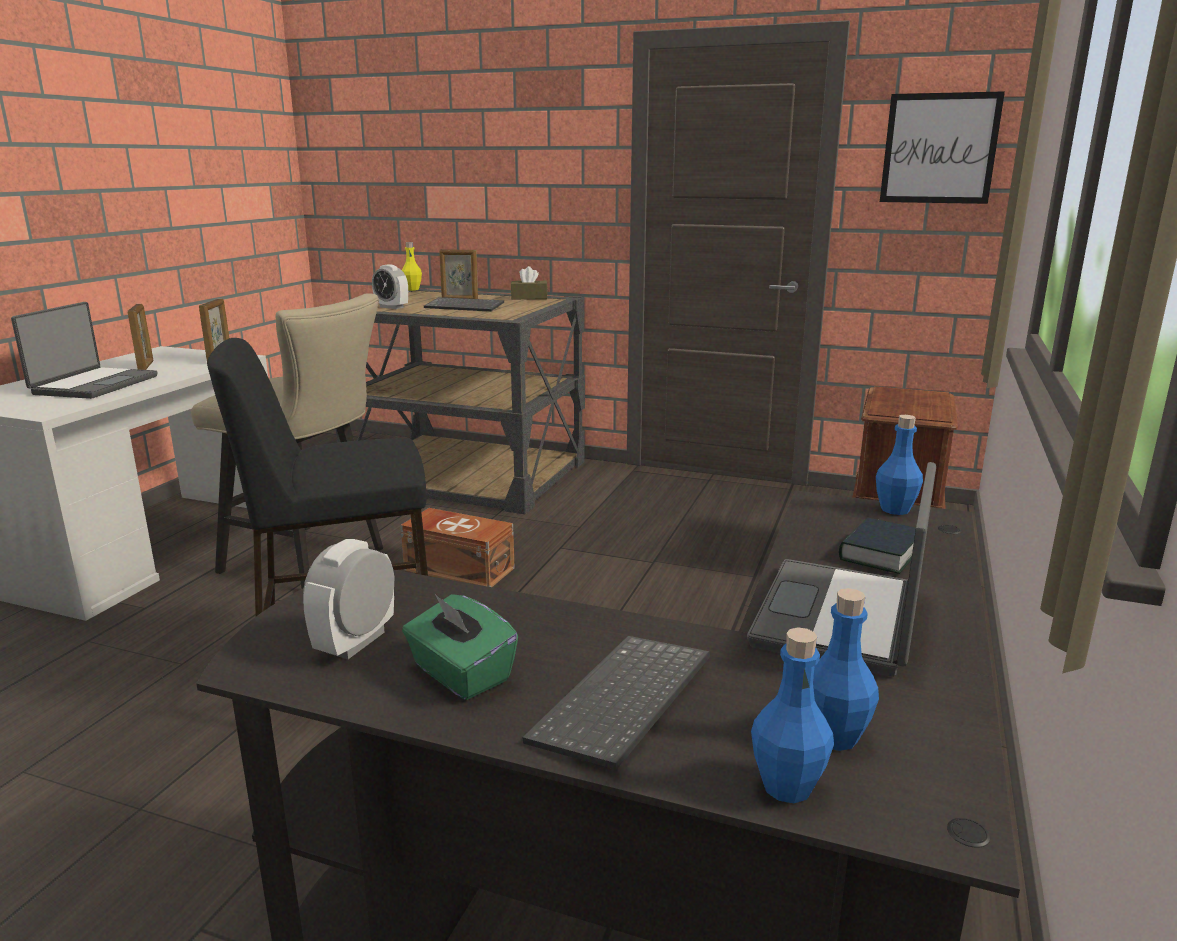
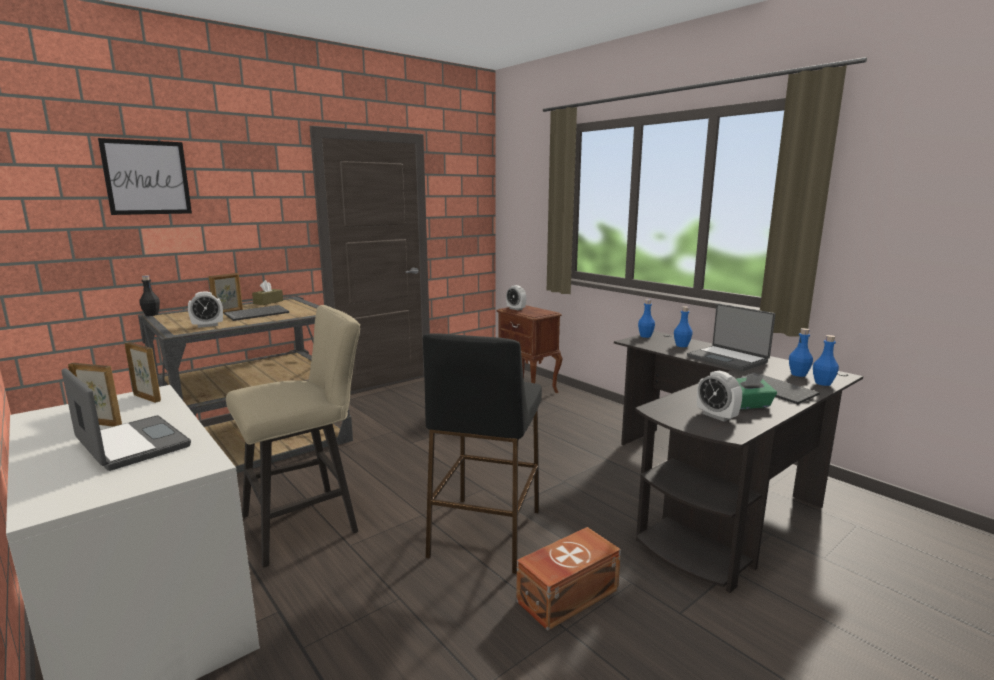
camera: 60 degrees left, 5 degrees down
(412, 289) = (151, 315): yellow bottle -> black bottle
(458, 568) = (395, 475): brown storage box -> brown storage box (566, 595)
(880, 554) = (682, 345): book -> blue bottle
(897, 394) = (516, 309): none -> alarm clock
(939, 148) = (464, 197): picture -> picture (147, 177)

